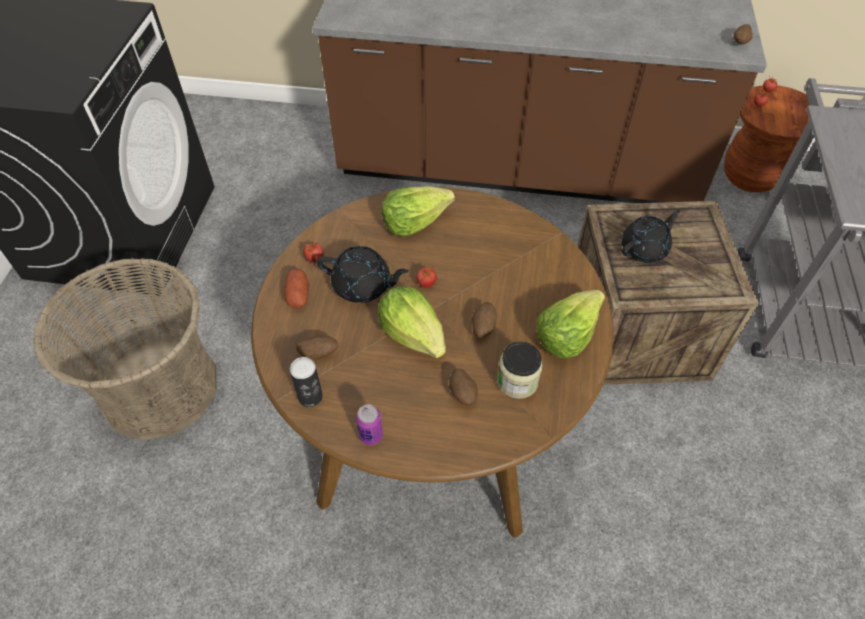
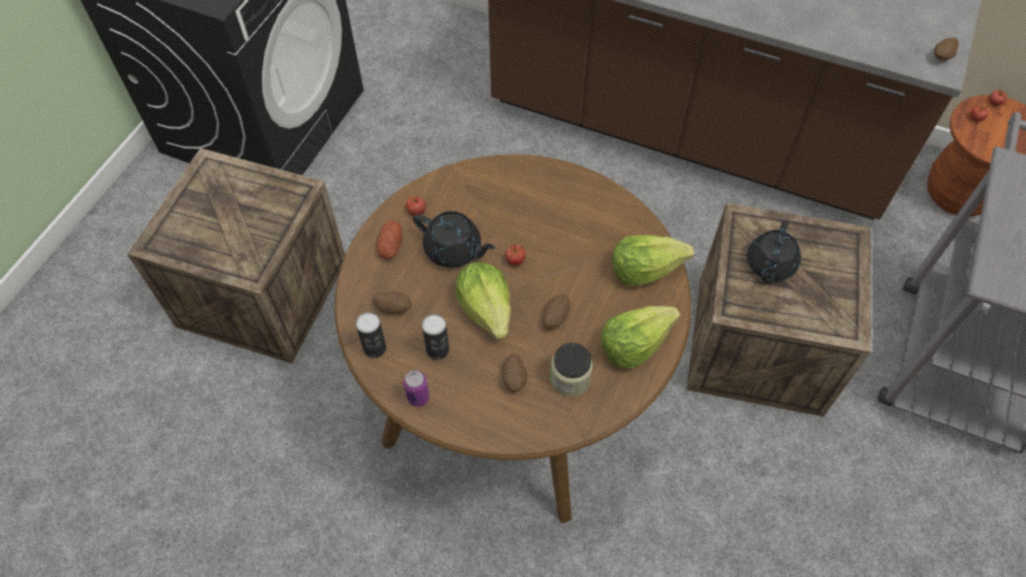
camera: 15 degrees right, 5 degrees up
(159, 388) = (263, 292): basket -> crate
(376, 384) = (437, 350): none -> can
(414, 221) = (524, 193): lettuce -> lettuce (645, 269)
(645, 249) = (770, 265): black teapot -> black teapot turned 135 degrees clockwise

